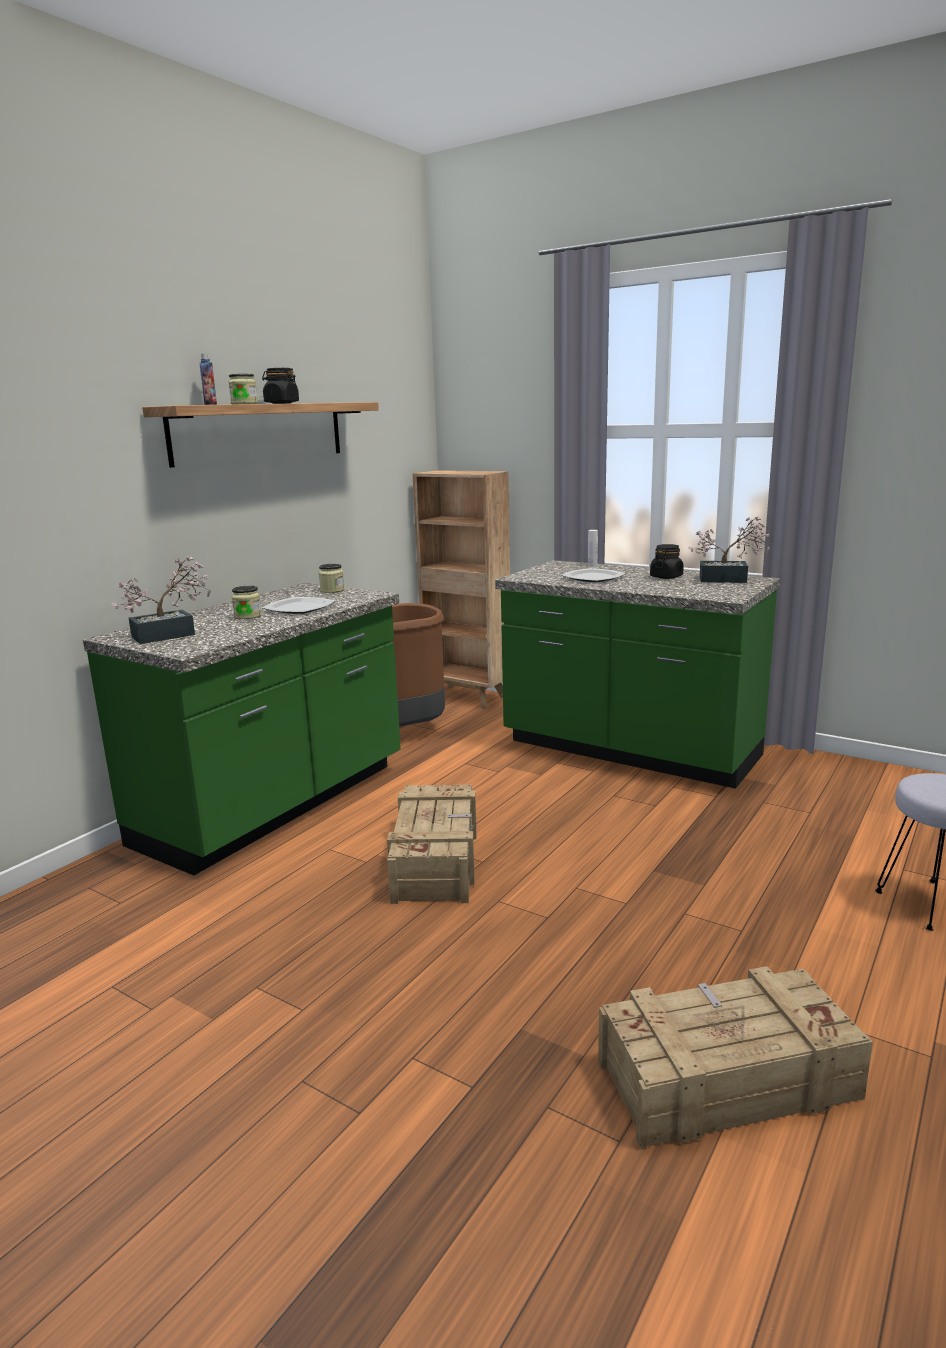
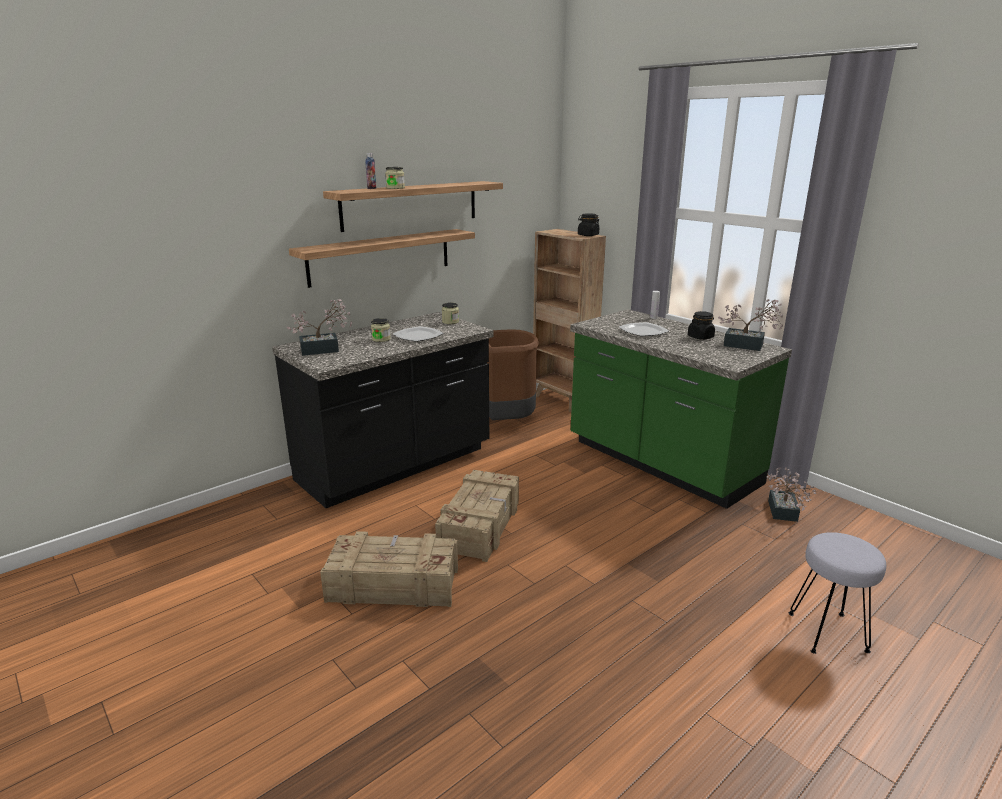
camera: 15 degrees right, 5 degrees up
(225, 505) = (381, 257): none -> shelf
(276, 805) = (396, 466): green counter -> black counter
(281, 403) = (425, 185): black jar -> black jar (588, 235)
(724, 1079) = (593, 725): crate -> crate (392, 584)
(801, 783) = (782, 513): none -> potted plant

